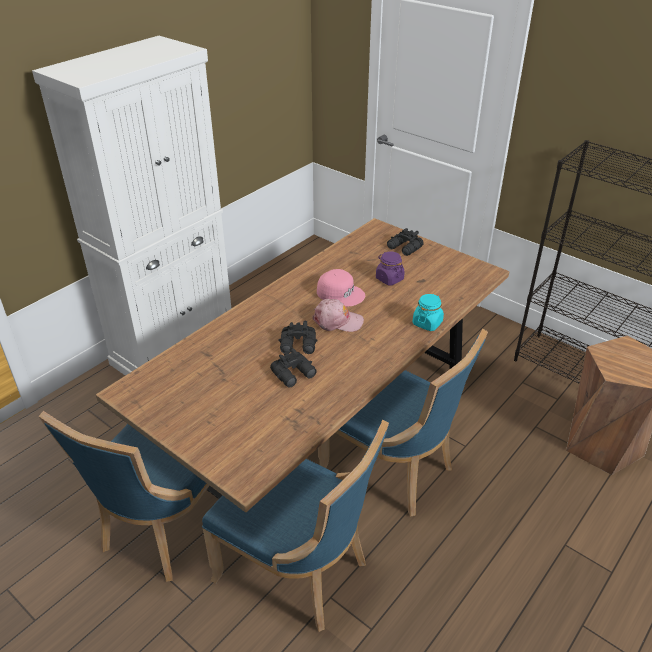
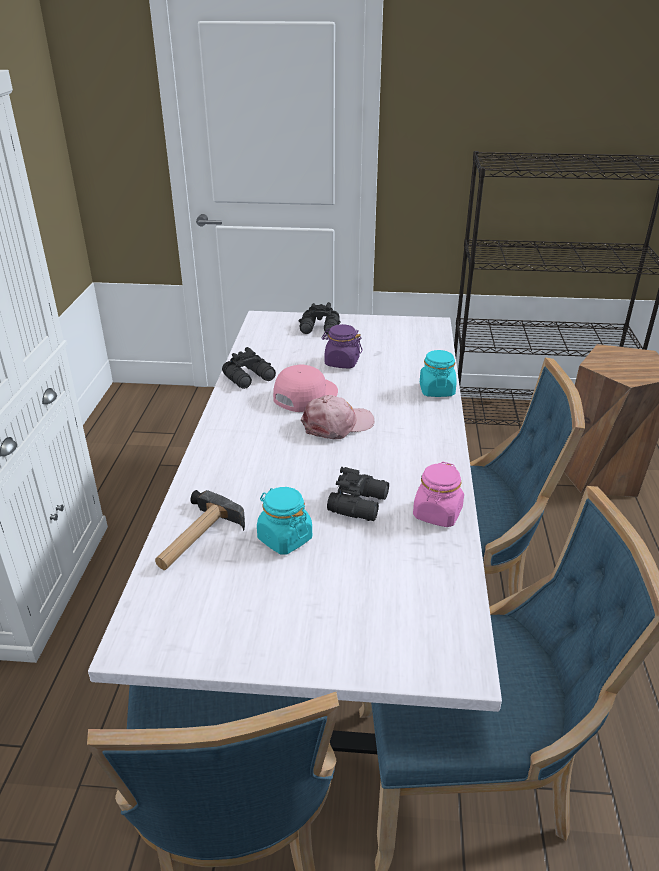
camera: 35 degrees left, 5 degrees down
(196, 354) = (196, 538): none -> hammer
(235, 375) = (284, 538): none -> turquoise jar
(299, 345) = (324, 469): black binoculars -> black binoculars (250, 378)
(325, 424) = (328, 584): brown dining table -> white dining table
(329, 400) = (437, 514): none -> pink jar
(340, 293) = (304, 395): pink cap -> pink cap turned 45 degrees counterclockwise

